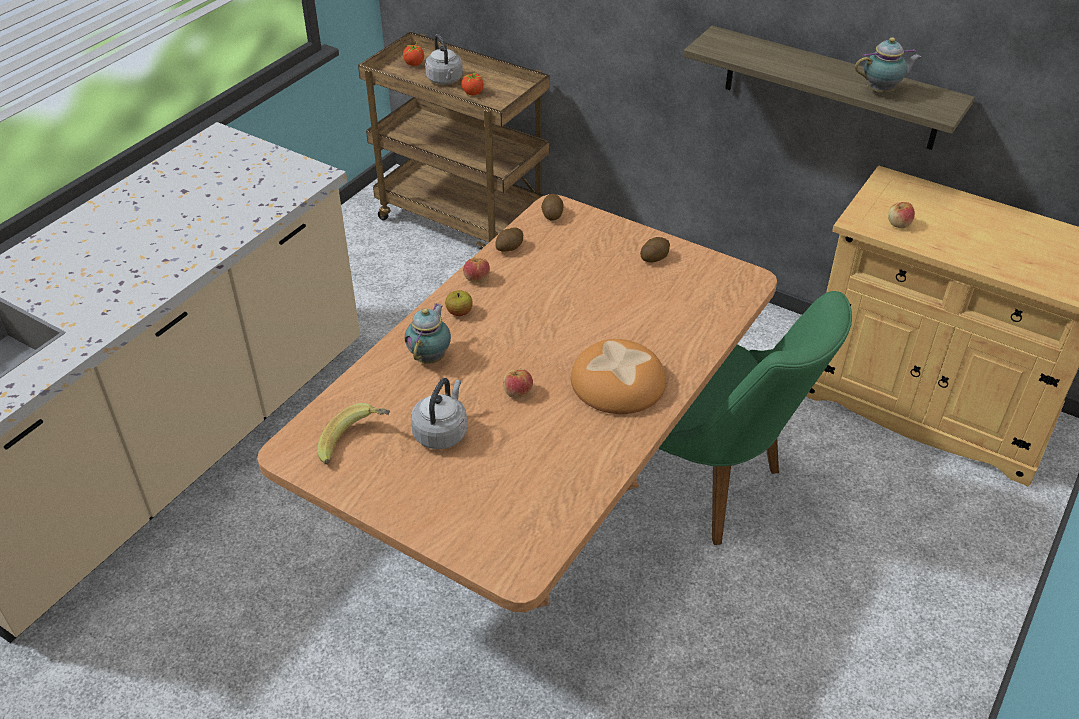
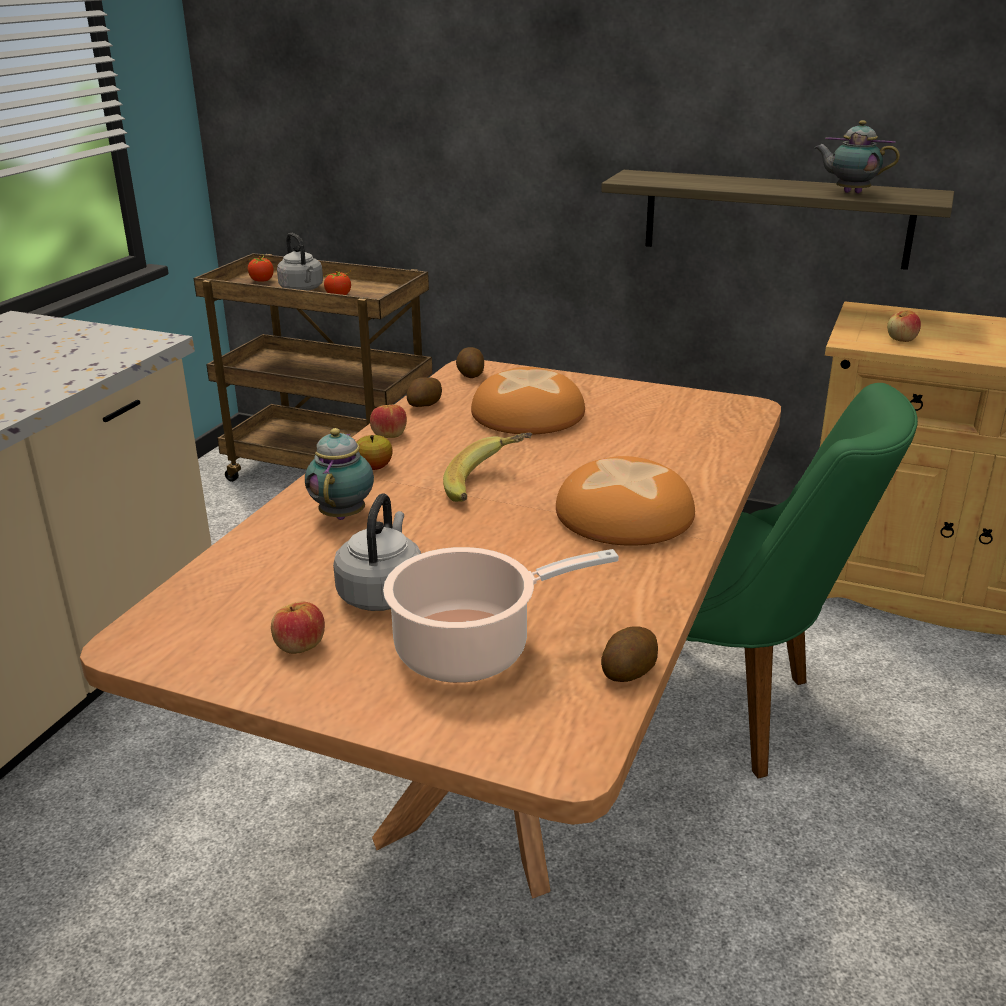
camera: 10 degrees left, 15 degrees down
(356, 444) = (247, 622): banana -> banana (488, 486)
(486, 486) = (471, 649): none -> cooking pot
(517, 392) = (484, 538): apple -> apple (299, 646)
(581, 268) = (526, 414): none -> bread
(654, 257) = (616, 398): potato -> potato (628, 670)
(882, 91) = (849, 192): teapot -> teapot turned 135 degrees counterclockwise

